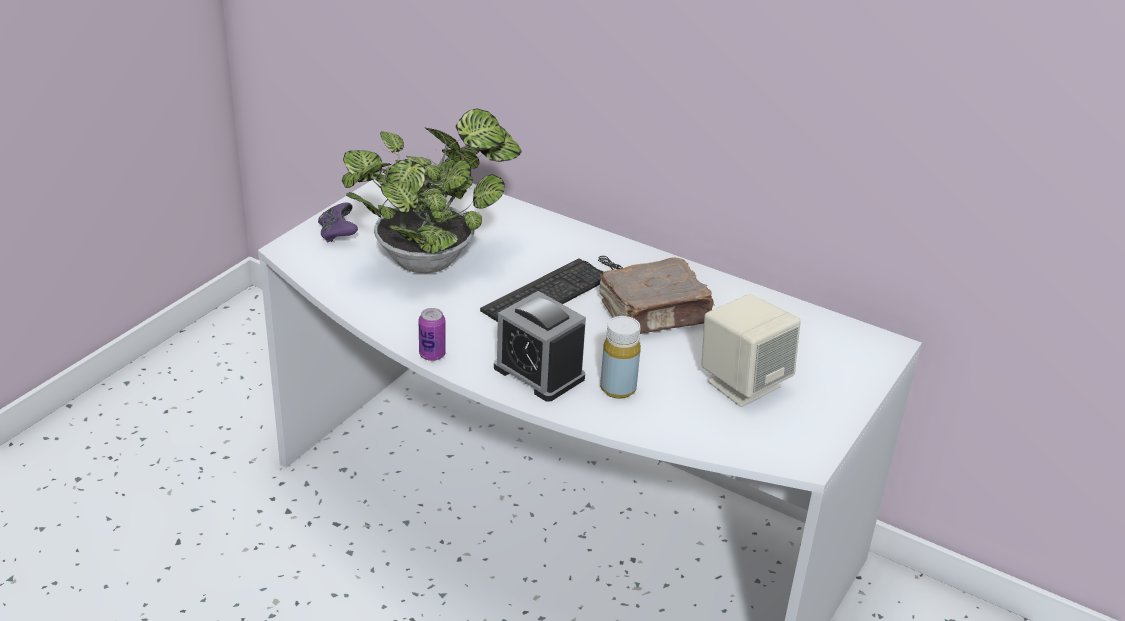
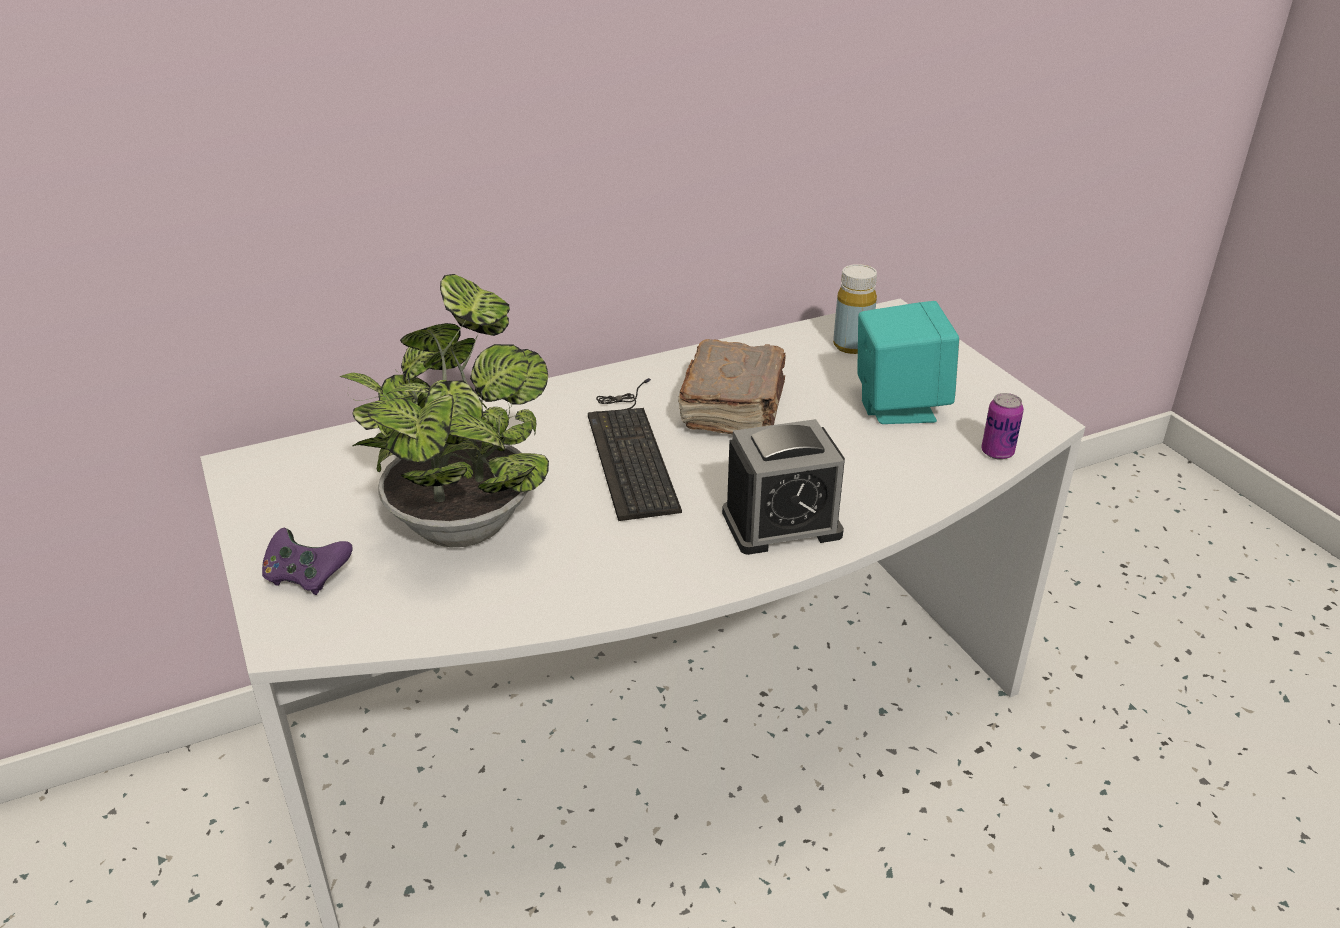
camera: 55 degrees left, 0 degrees up
(432, 355) = (676, 593): can -> can (997, 452)
(618, 388) = (852, 482): yellow bottle -> yellow bottle (851, 346)
(743, 383) = (898, 406): beige speaker -> turquoise speaker

